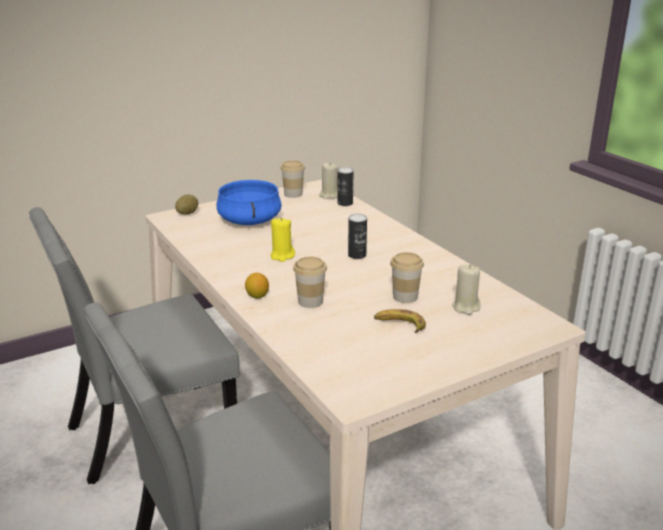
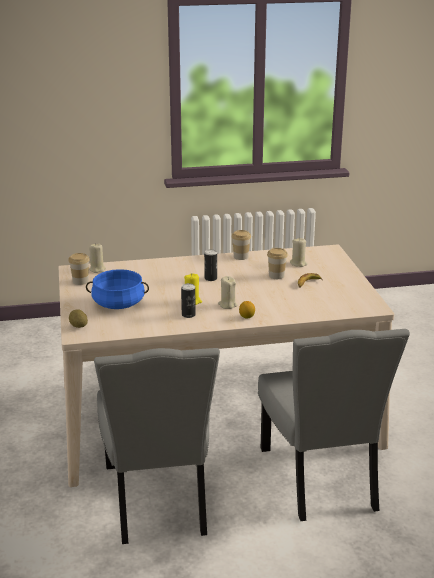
camera: 70 degrees left, 0 degrees up
(285, 278) = (227, 305): none -> beige candle
(310, 301) = (265, 302): cup -> cup (241, 257)
(345, 203) = (119, 267): can -> can (188, 315)

